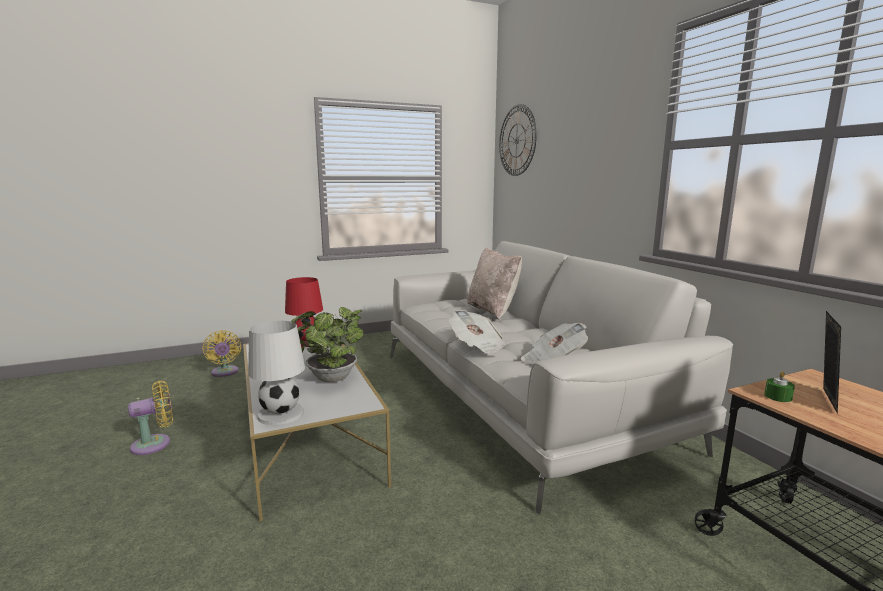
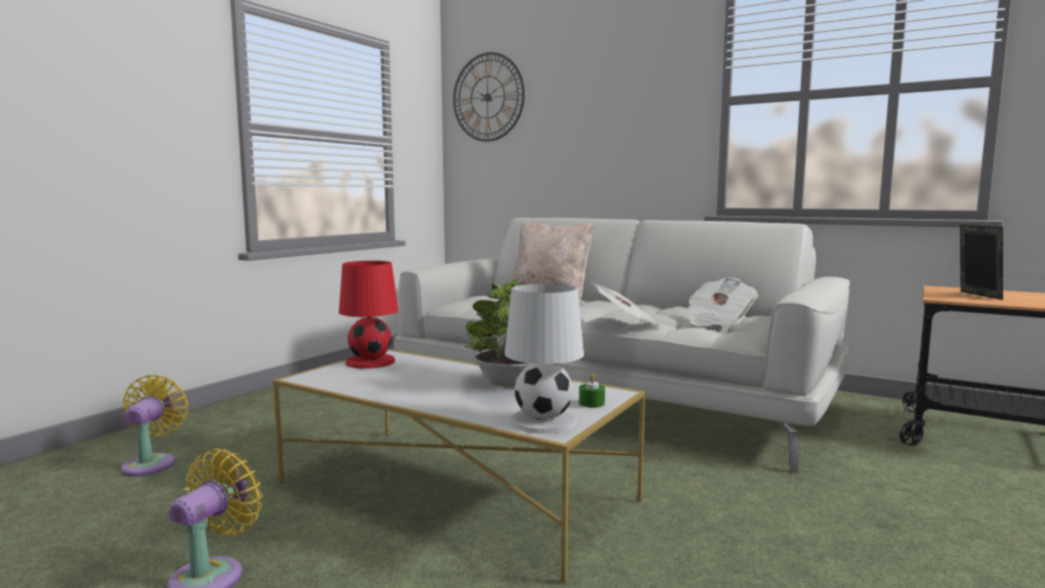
camera: 35 degrees left, 5 degrees down
(225, 373) = (152, 463): yellow fan -> yellow fan turned 120 degrees counterclockwise
(778, 397) = (956, 298): green candle -> green candle (591, 403)

